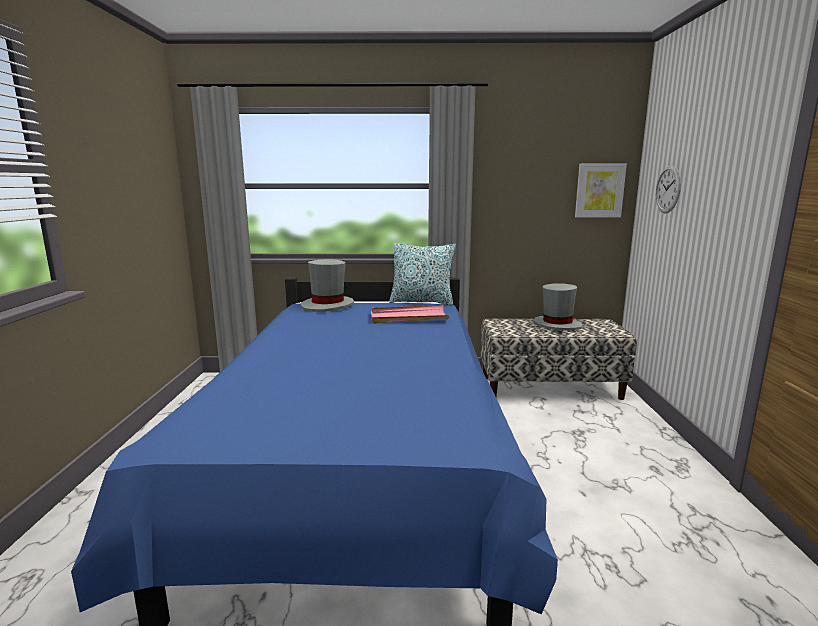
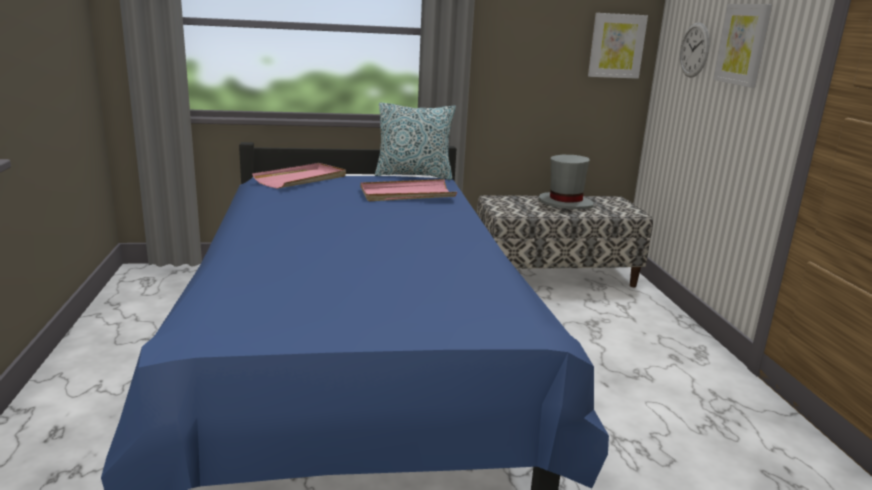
camera: 10 degrees left, 5 degrees up
(328, 305) = (302, 179): grey hat -> pink tray
(711, 180) = (743, 44): none -> picture

